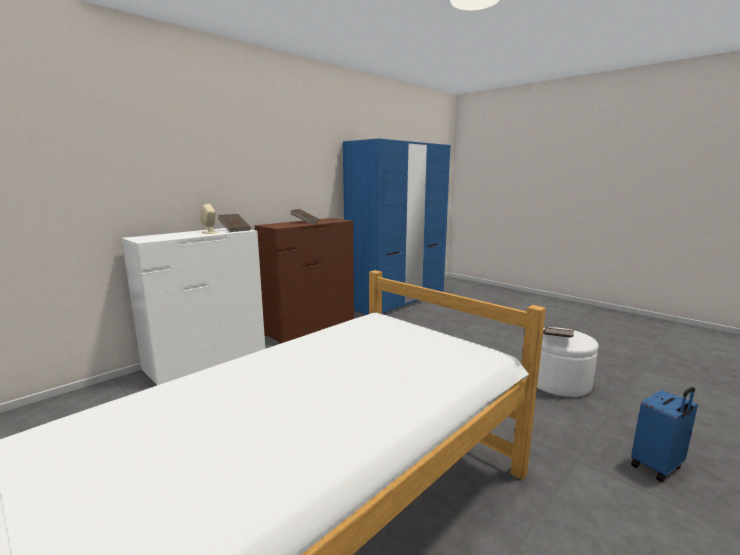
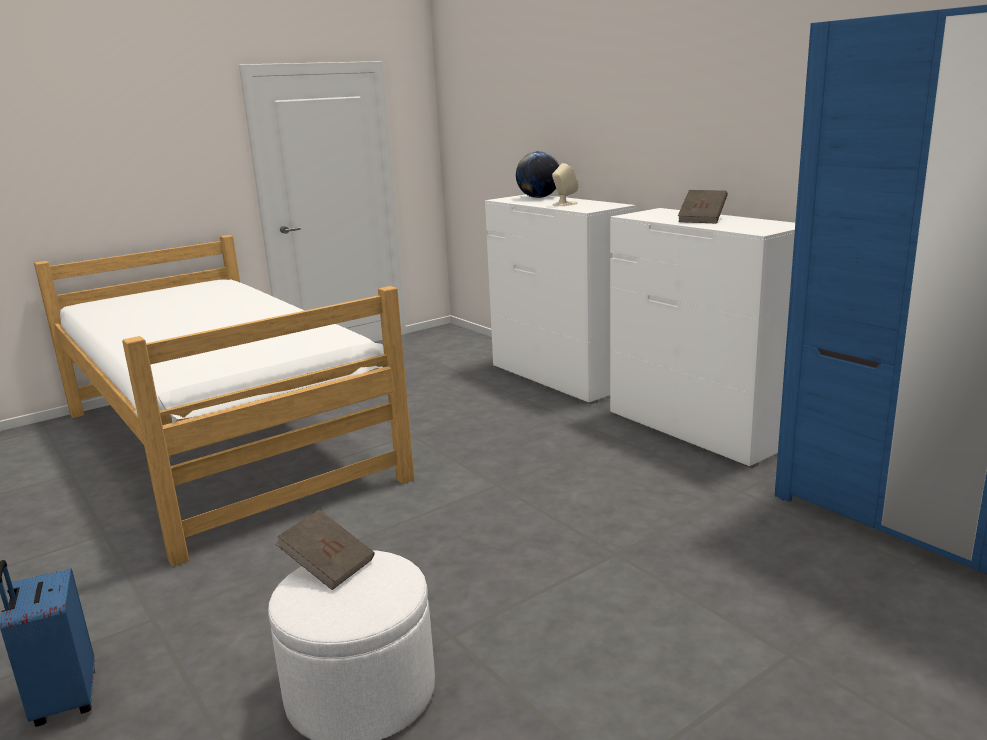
camera: 100 degrees right, 5 degrees up
(158, 236) = (539, 197): none -> globe
(235, 230) = (591, 207): brown book -> none
(310, 327) = (697, 430): brown dresser -> white dresser

